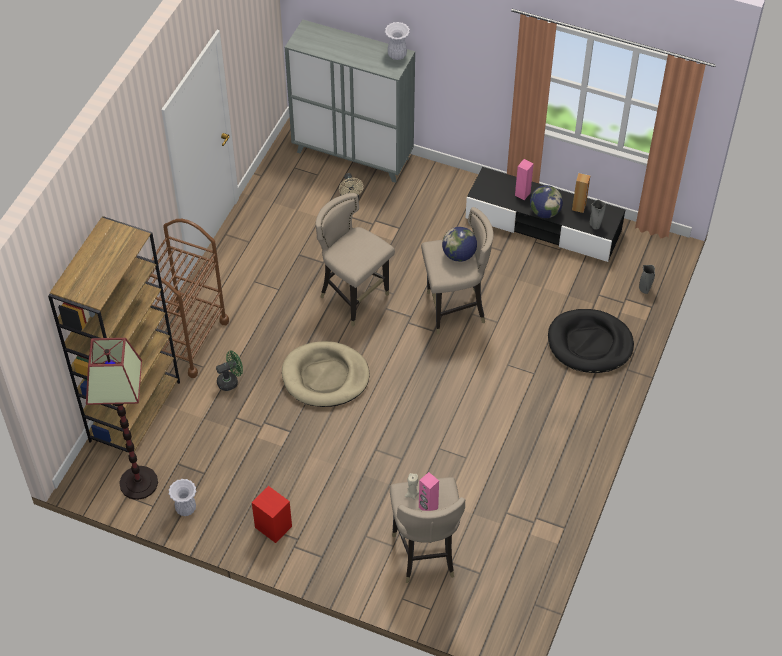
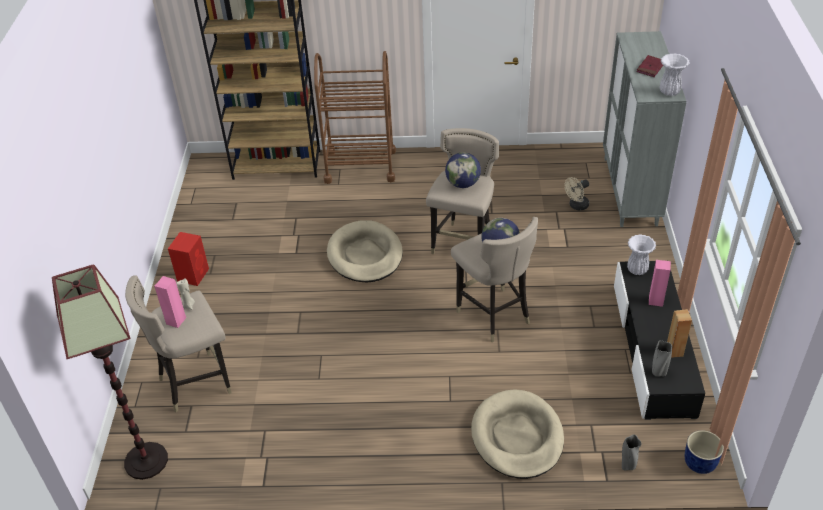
camera: 70 degrees right, 10 degrees down
(138, 483) = (209, 189): floor lamp -> floor lamp (145, 461)
(186, 509) = (194, 221): white vase -> white vase (637, 270)
(230, 381) = (331, 203): green fan -> none
(354, 50) = (650, 68): none -> red book
(545, 212) = (645, 325): globe -> globe (463, 184)
(589, 344) = (517, 437): black dog bed -> beige dog bed
(658, 248) = (699, 462): none -> blue planter

